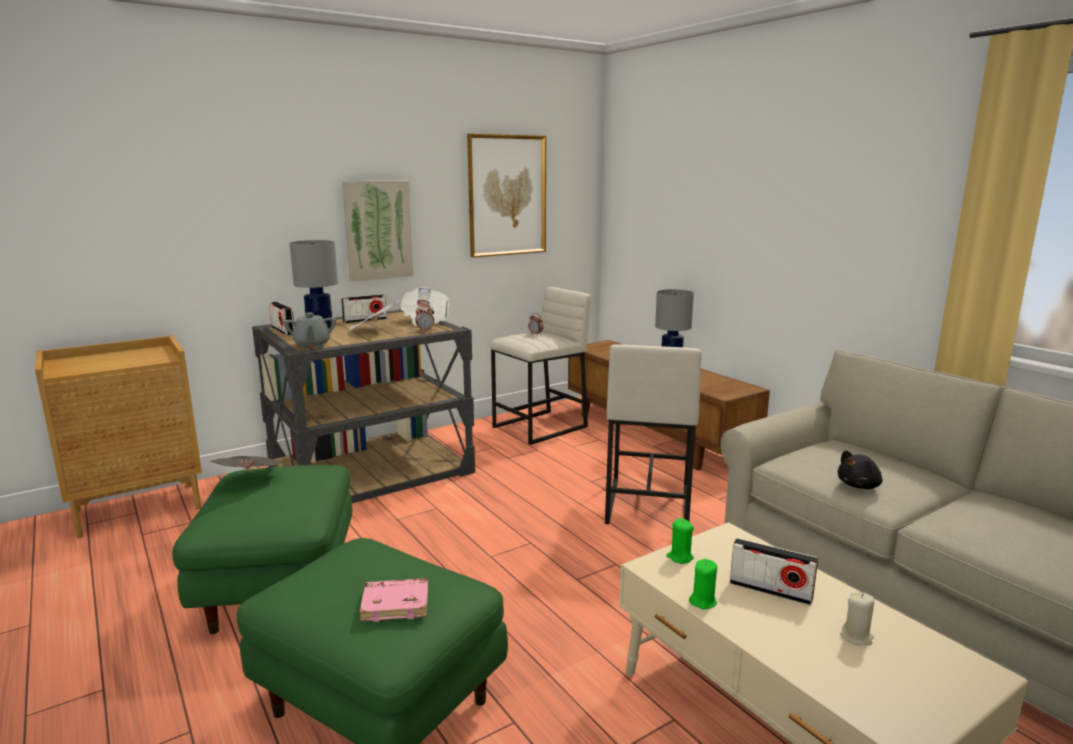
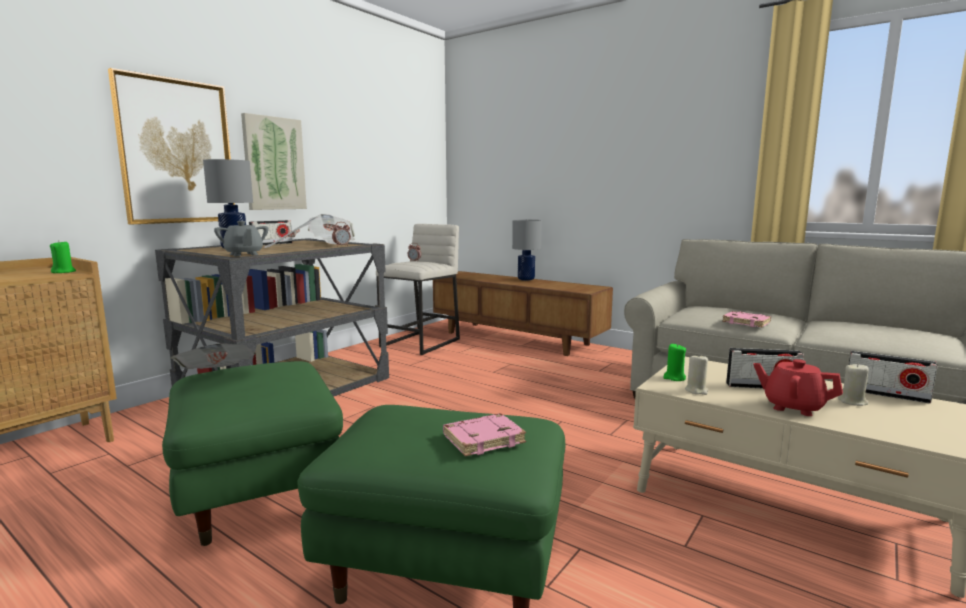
camera: 20 degrees left, 5 degrees down
(283, 330) = (195, 250): radio -> radio (886, 394)
(507, 195) = (378, 145): picture -> picture (176, 152)
(648, 504) = (551, 380): beige stool -> none
(683, 581) = (696, 390): none -> beige candle
(702, 601) = (726, 399): green candle -> green candle (64, 272)
(768, 629) = (793, 407): none -> red teapot
(860, 486) = (747, 322): black plush toy -> pink book

